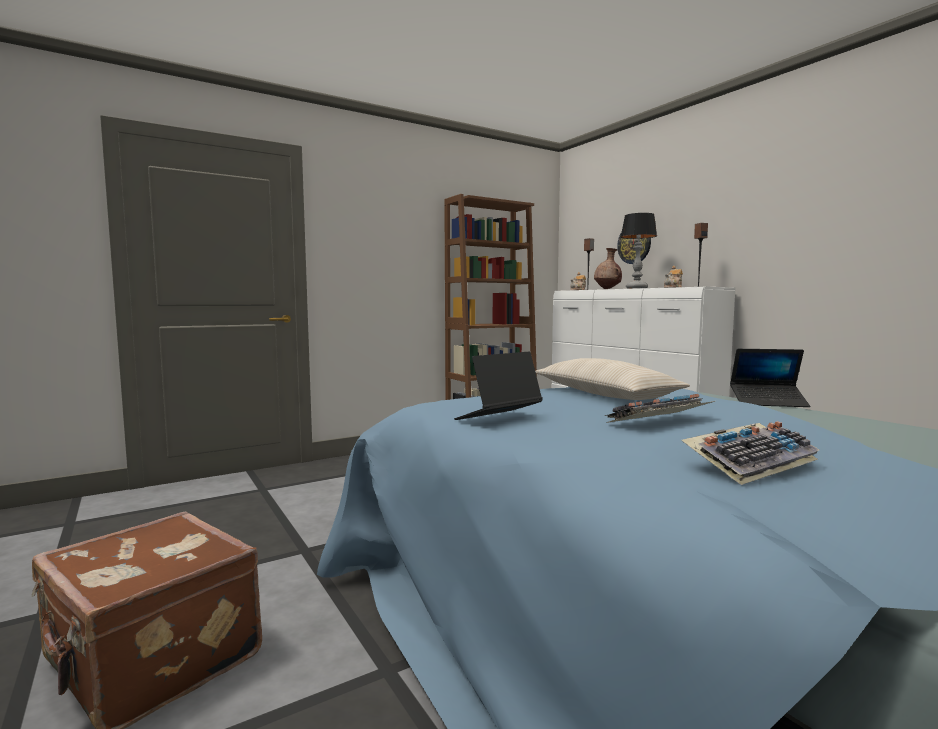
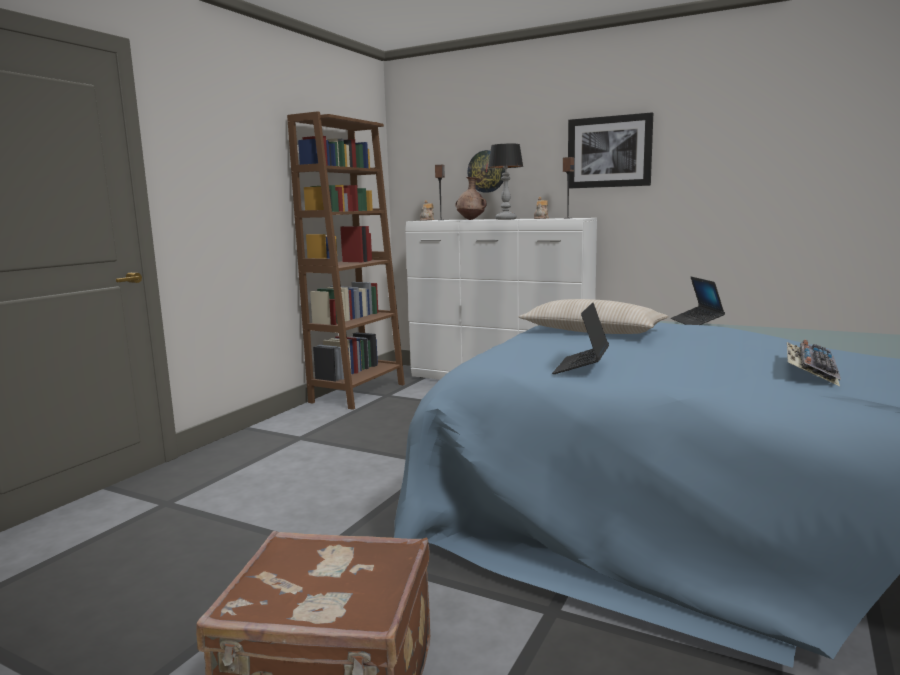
camera: 30 degrees left, 5 degrees up
(659, 422) = (694, 350): keyboard -> none
(752, 215) = (609, 152): none -> picture
(768, 402) = (696, 322): laptop -> laptop turned 105 degrees clockwise

